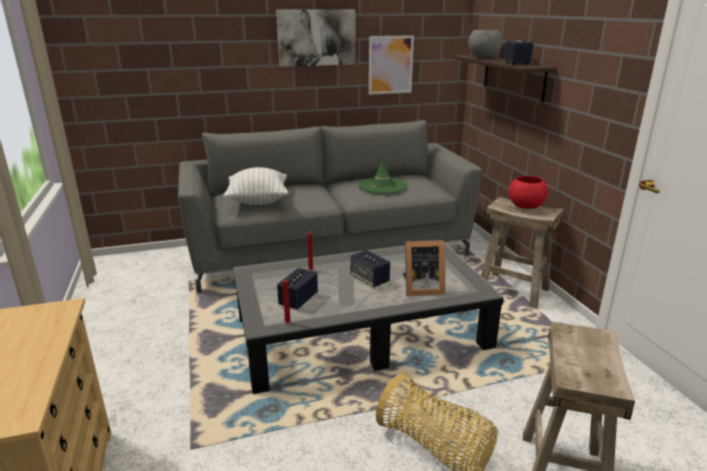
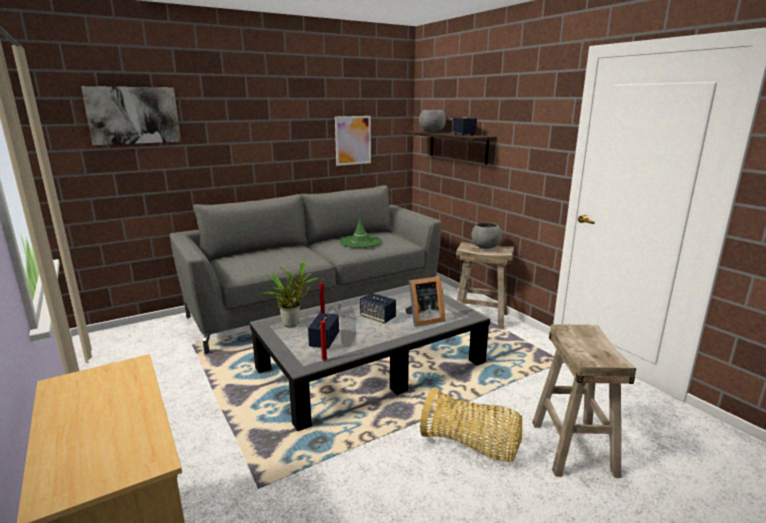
camera: 15 degrees left, 5 degrees down
(258, 201) = (256, 262): white pillow -> none
(275, 274) = (293, 323): none -> potted plant
(316, 37) = (291, 117): picture -> picture (133, 115)
(525, 207) = (485, 248): red bowl -> grey bowl

